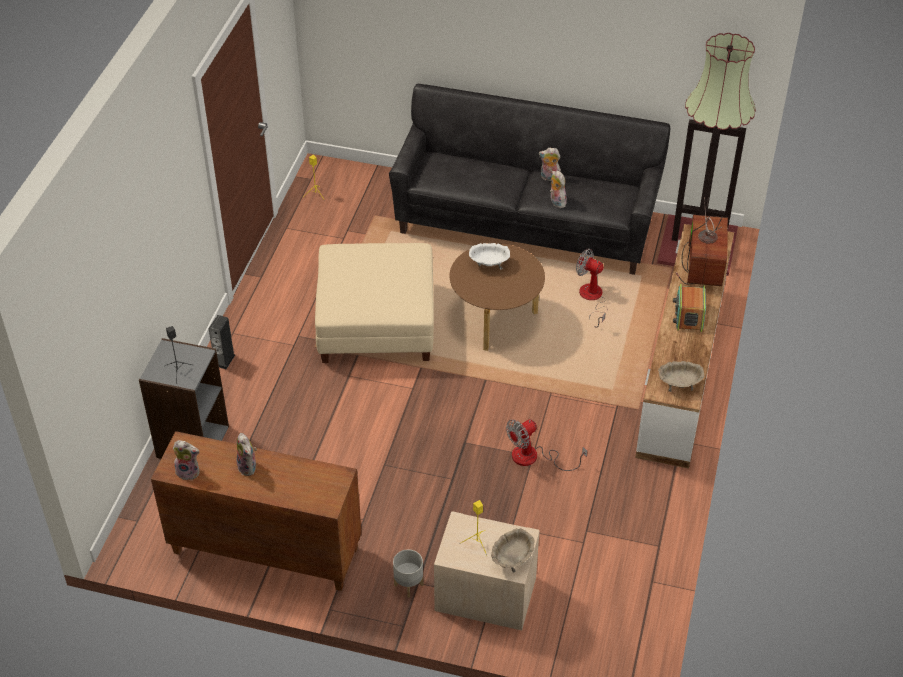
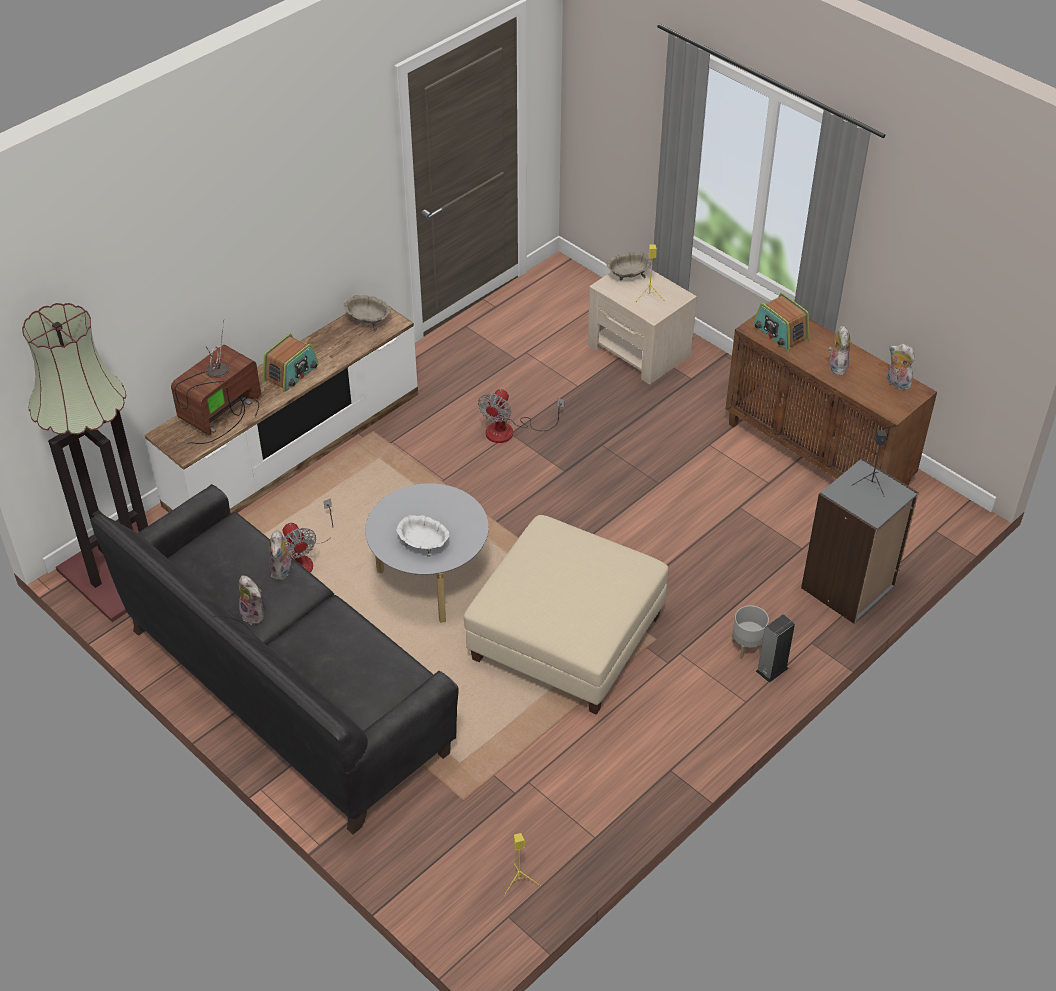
camera: 150 degrees left, 0 degrees up
(314, 482) = (780, 333): none -> radio
(409, 584) = (700, 380): grey planter -> grey planter (746, 647)
(495, 320) = (430, 581): brown coffee table -> grey coffee table
(534, 458) = (510, 431): fan -> fan turned 120 degrees clockwise

